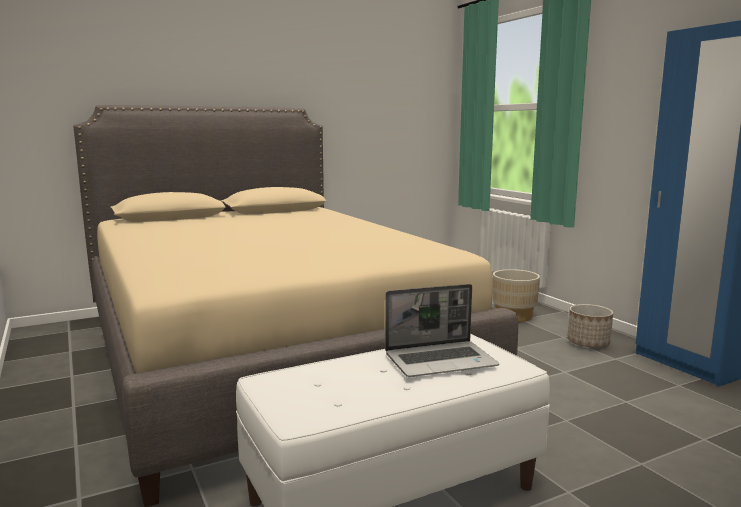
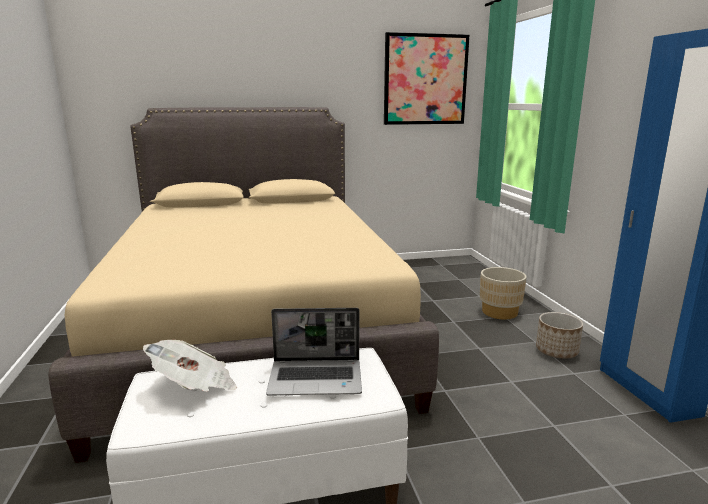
camera: 15 degrees right, 5 degrees up
(320, 380) = (195, 386): none -> newspaper
(400, 81) = (425, 80): none -> picture

